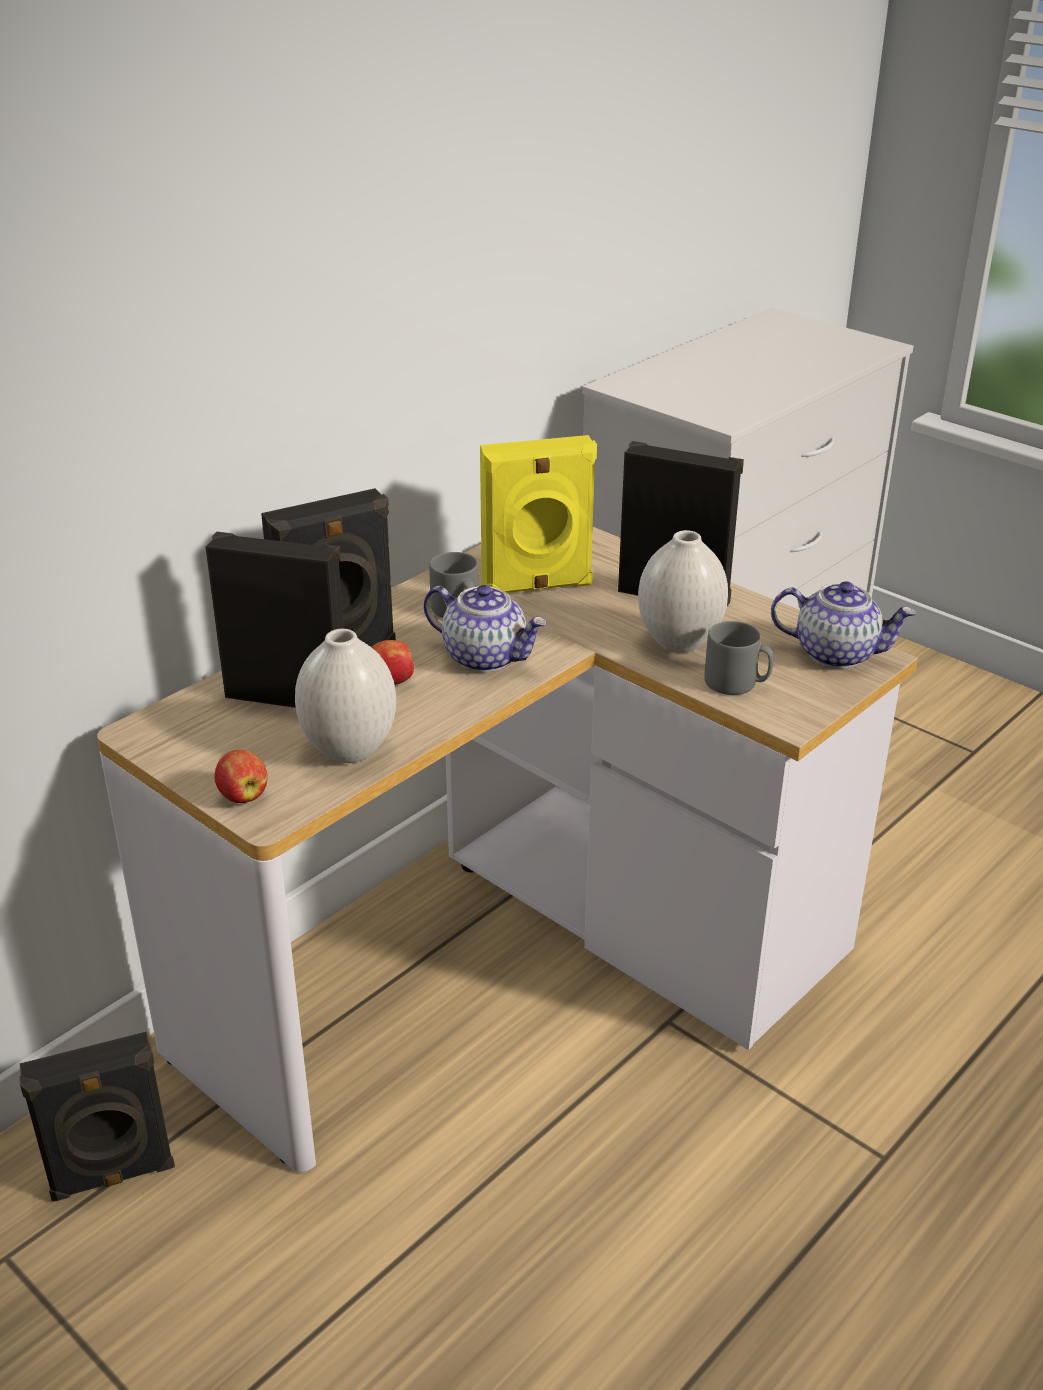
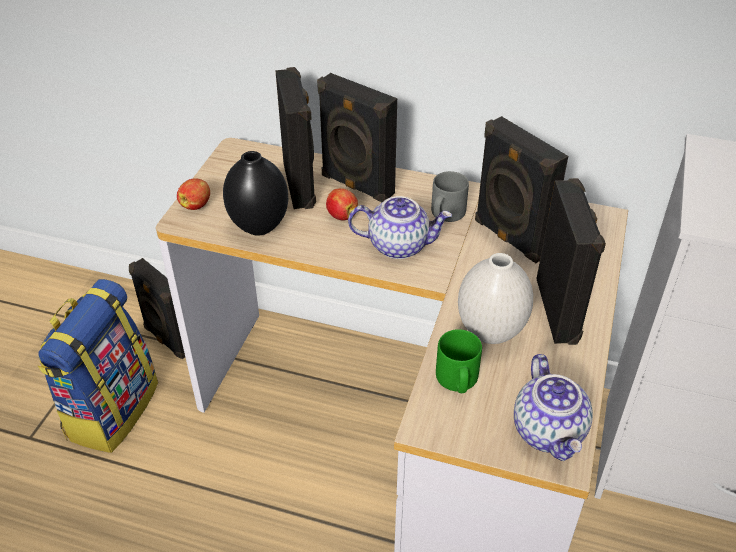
camera: 65 degrees right, 10 degrees up
(209, 1299) = (111, 409): none -> backpack
(349, 752) = (258, 227): white vase -> black vase
(486, 657) = (399, 245): teapot -> teapot turned 90 degrees counterclockwise
(537, 587) = (508, 238): yellow speaker -> black speaker
(737, 683) = (457, 380): grey mug -> green mug

